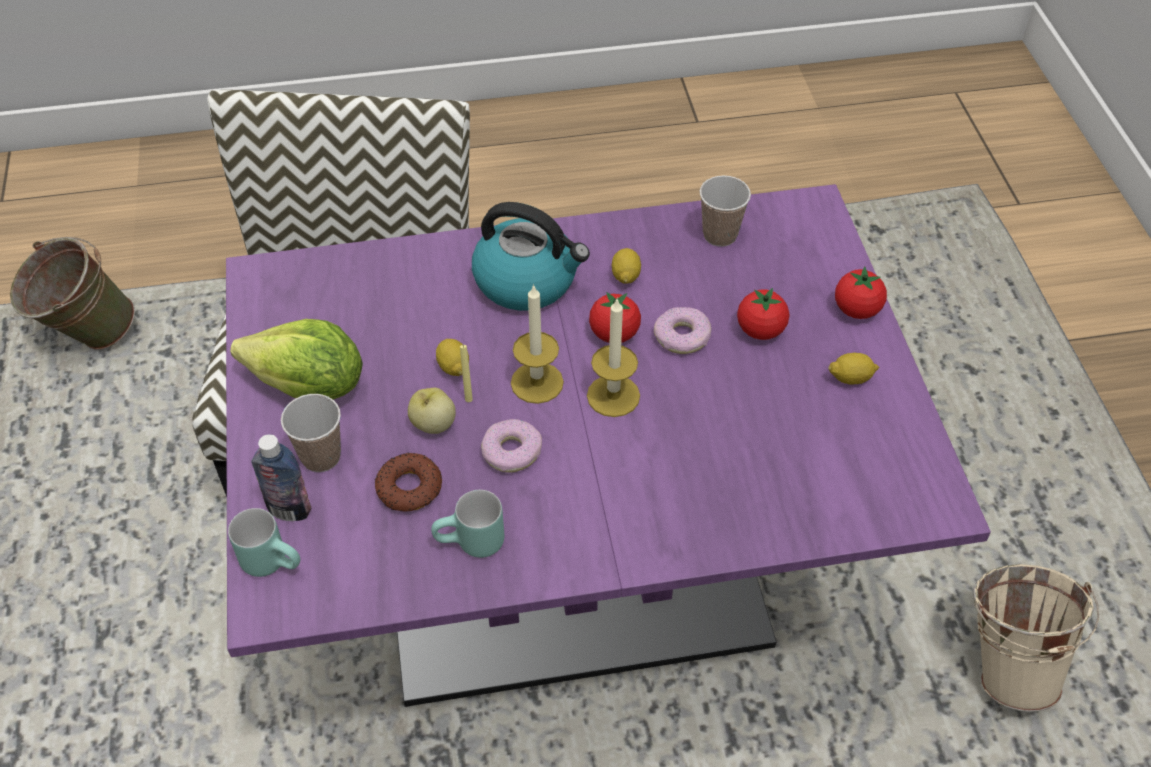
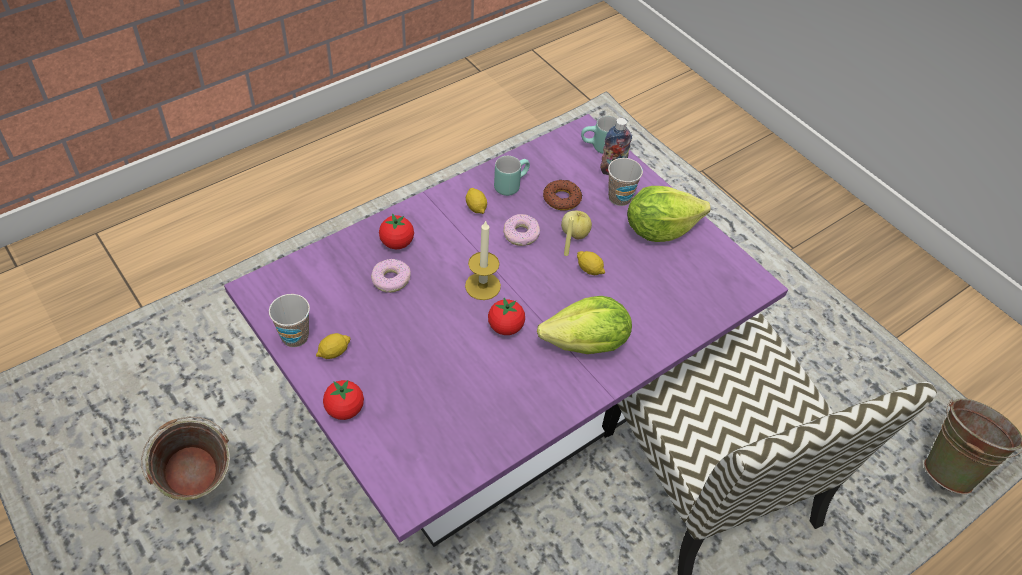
camera: 150 degrees right, 0 degrees up
(527, 281) = (587, 344): kettle -> lettuce
(537, 382) = (533, 277): candle -> none
(625, 275) = (523, 374): lemon -> lemon (476, 207)
(682, 337) = (460, 341): donut -> donut (390, 280)
(720, 235) = (473, 438): cup -> cup (295, 337)
(760, 330) = (409, 366): tomato -> tomato (397, 243)
(1007, 664) = (201, 492): beige bucket -> green bucket

